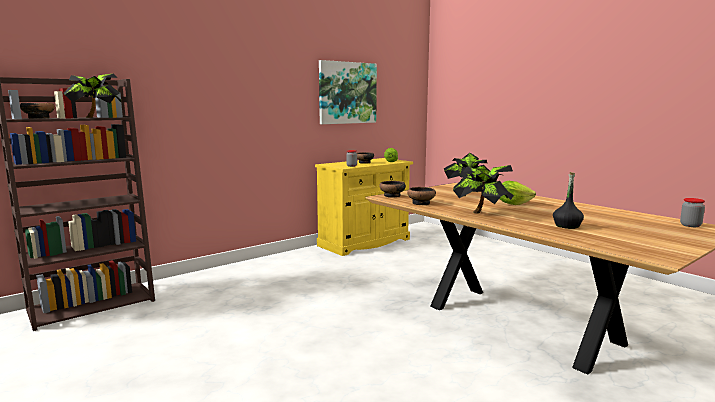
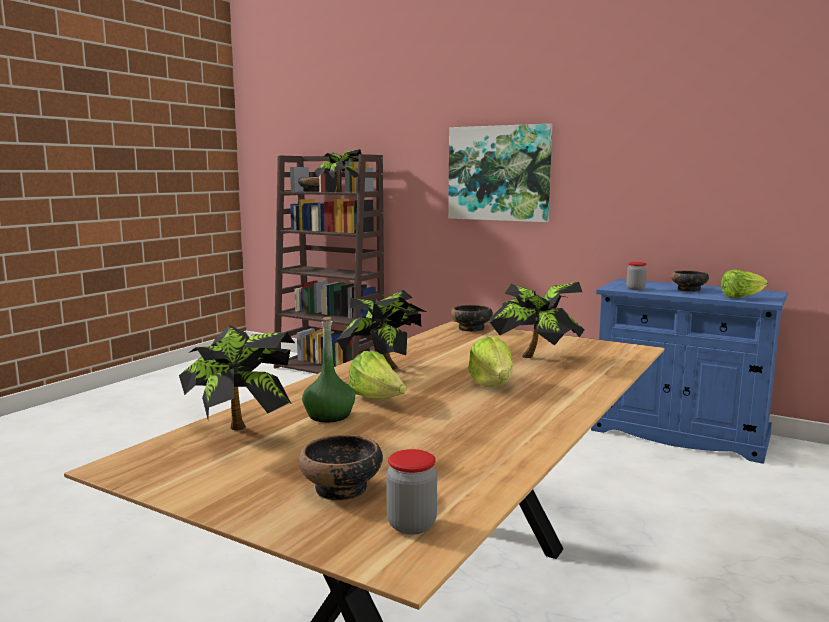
camera: 70 degrees right, 0 degrees up
(347, 93) = (705, 162): picture -> picture (499, 173)
(364, 242) = (679, 433): yellow cabinet -> blue cabinet
(421, 203) = (432, 342): bowl -> bowl (341, 489)
(538, 218) = (377, 399): none -> lettuce
(567, 226) = (329, 416): black bottle -> green bottle
(600, 239) = (239, 433): none -> potted plant

